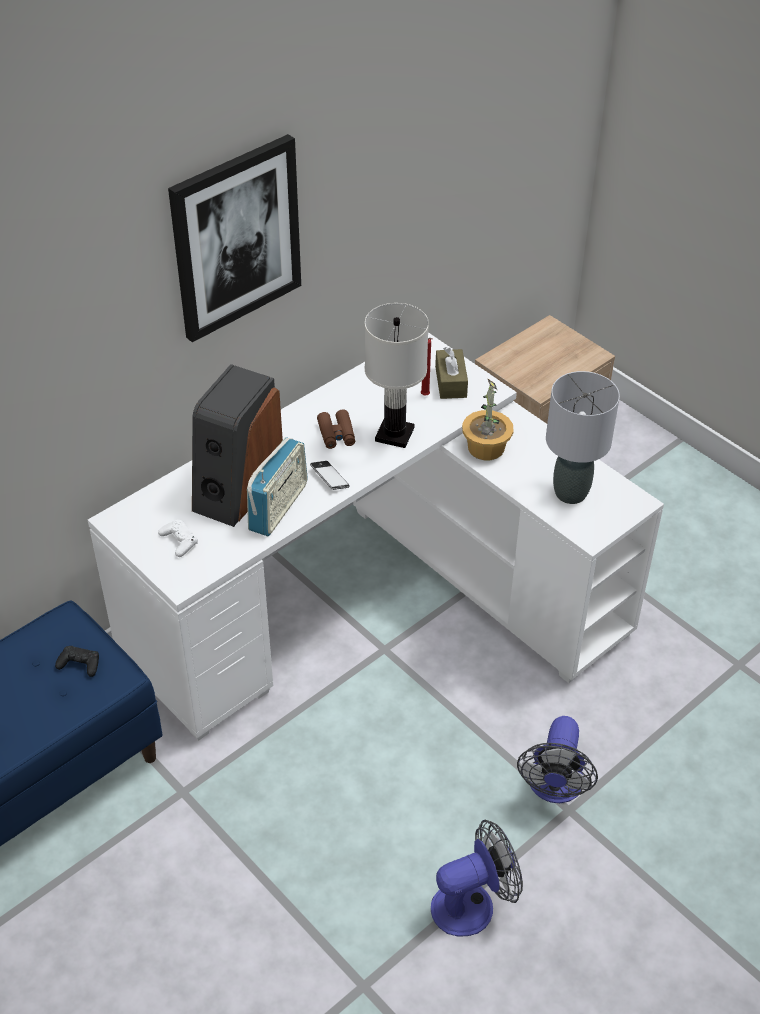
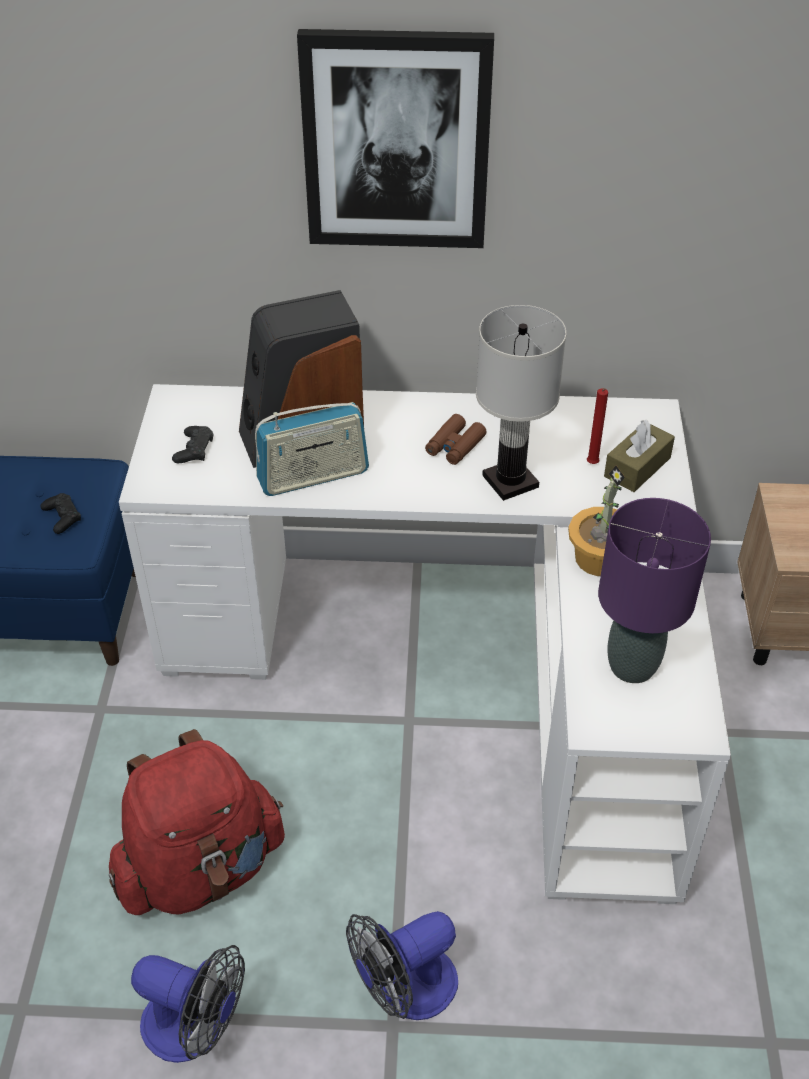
camera: 45 degrees right, 0 degrees up
(179, 541) = (194, 450): white game controller -> black game controller
(329, 478) = (393, 481): phone -> none
(369, 824) = (202, 868): none -> red backpack
(570, 493) = (631, 666): grey table lamp -> purple table lamp

